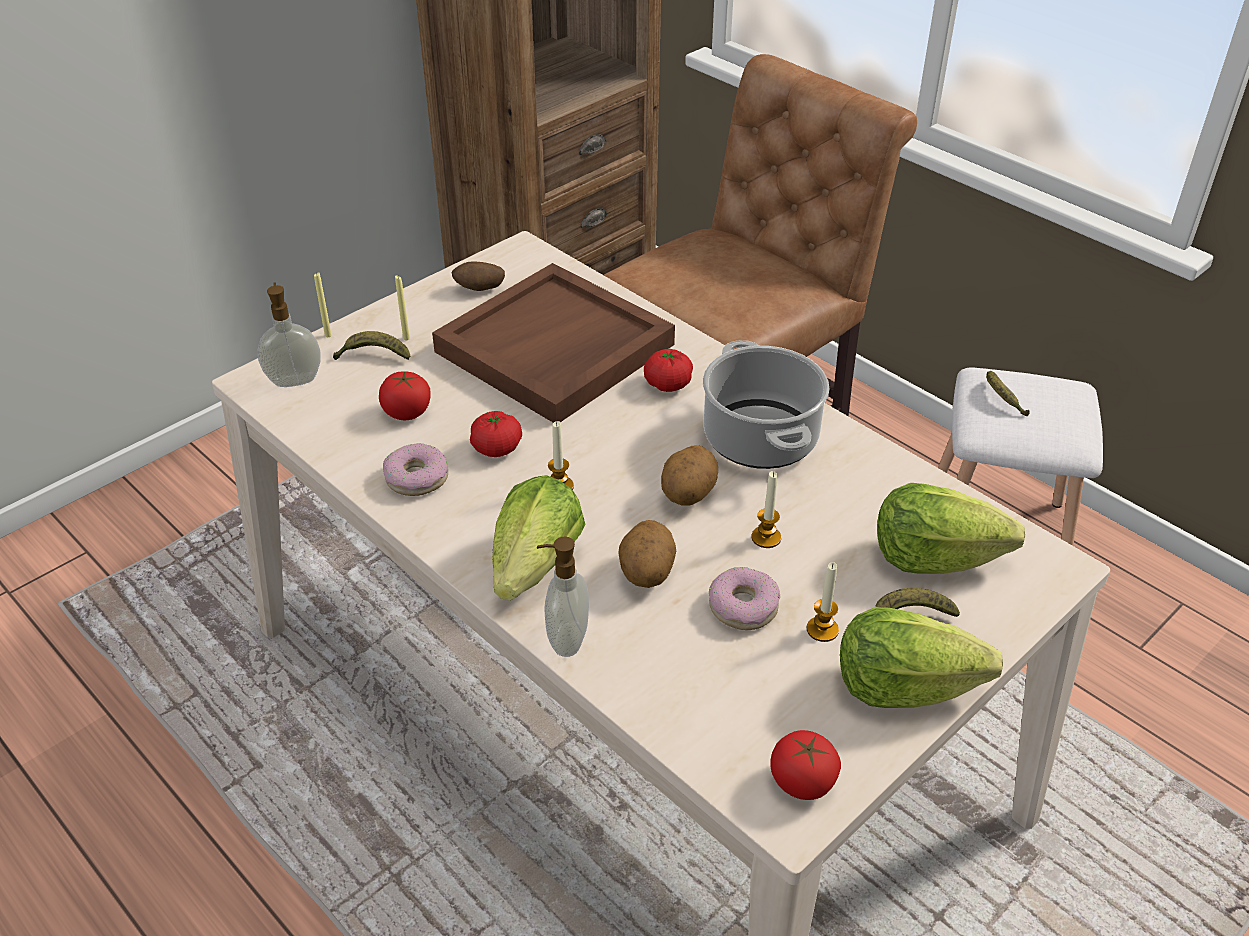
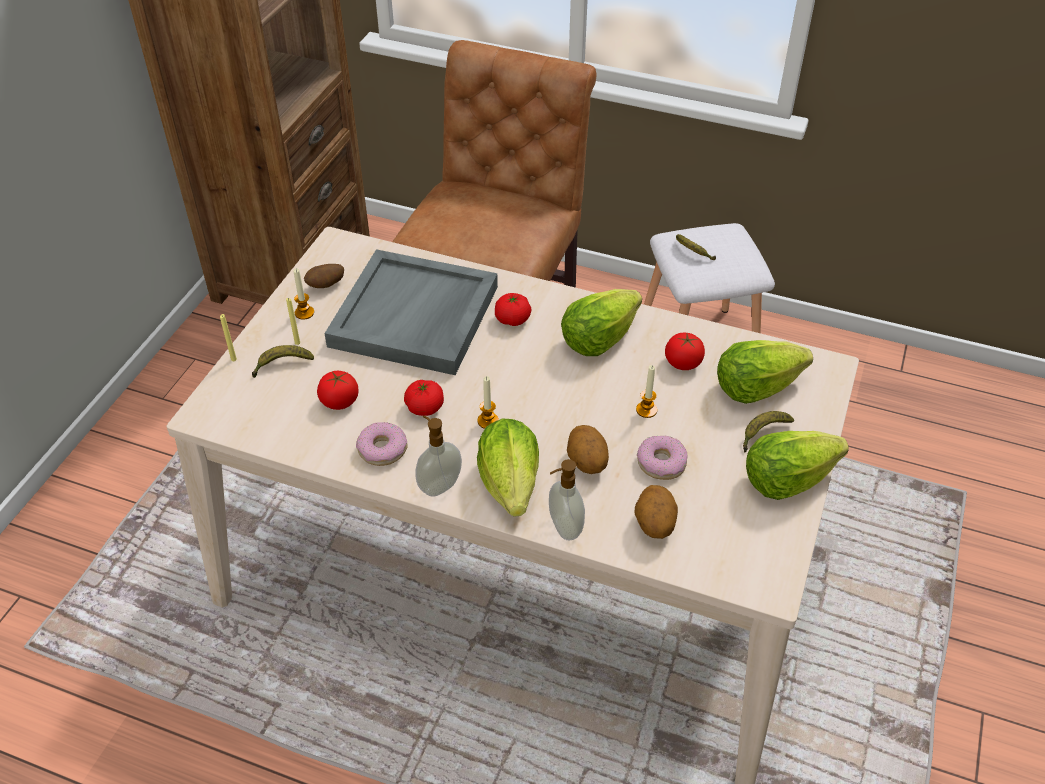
camera: 25 degrees left, 5 degrees up
(294, 379) = (233, 404): soap dispenser -> soap dispenser (439, 485)
(554, 349) = (415, 317): brown tray -> grey tray
(687, 495) = (577, 397): potato -> potato (654, 524)
(759, 437) = (598, 339): cooking pot -> lettuce
(802, 781) = (765, 563): tomato -> tomato (683, 362)
(822, 629) = (718, 460): candle -> candle (304, 313)

